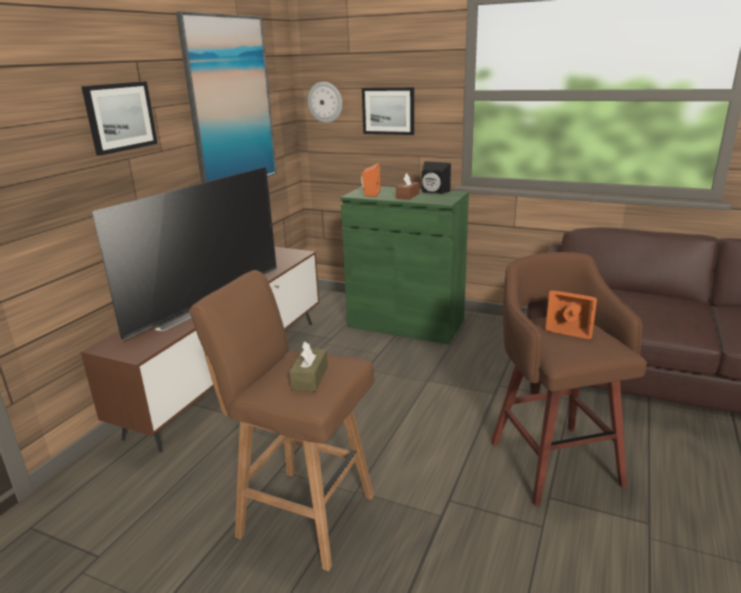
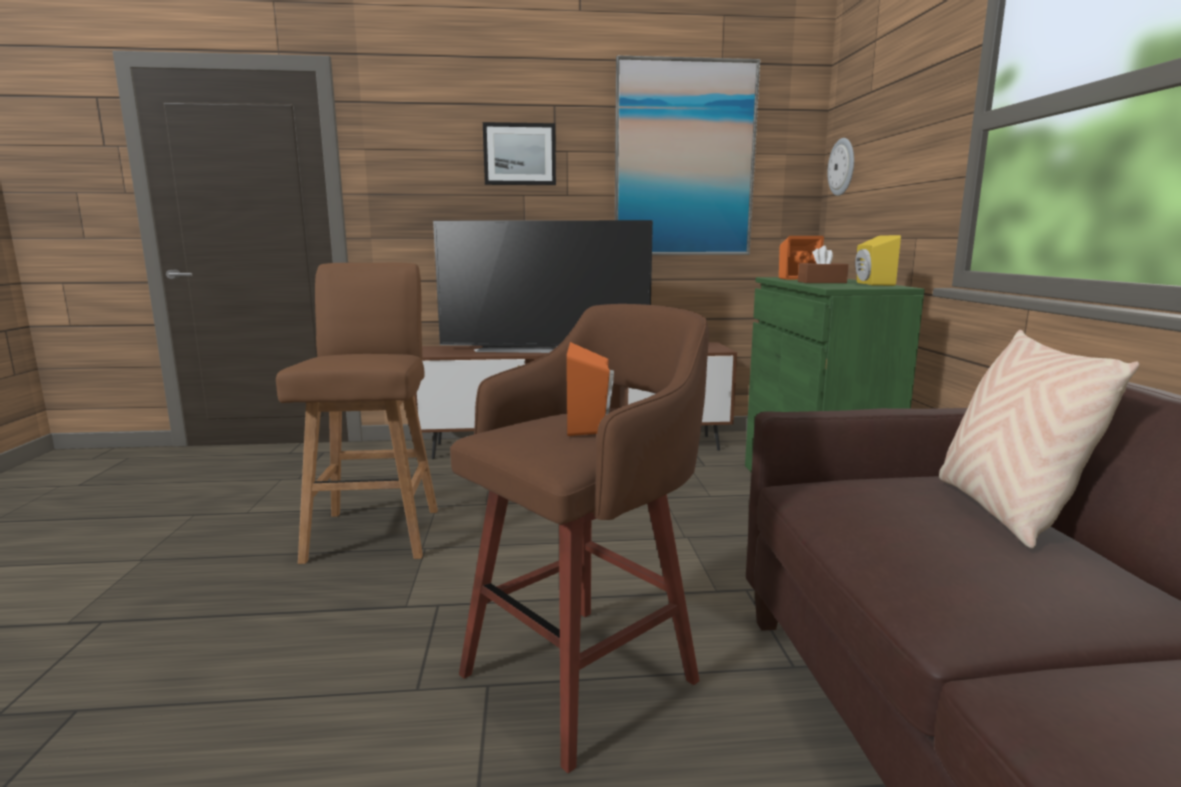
camera: 60 degrees right, 10 degrees down
(310, 378) = (344, 356): brown tissue box -> none
(388, 111) = (892, 168): picture -> none
(433, 192) = (871, 284): black speaker -> yellow speaker
(622, 293) = (1003, 511): none -> beige pillow

